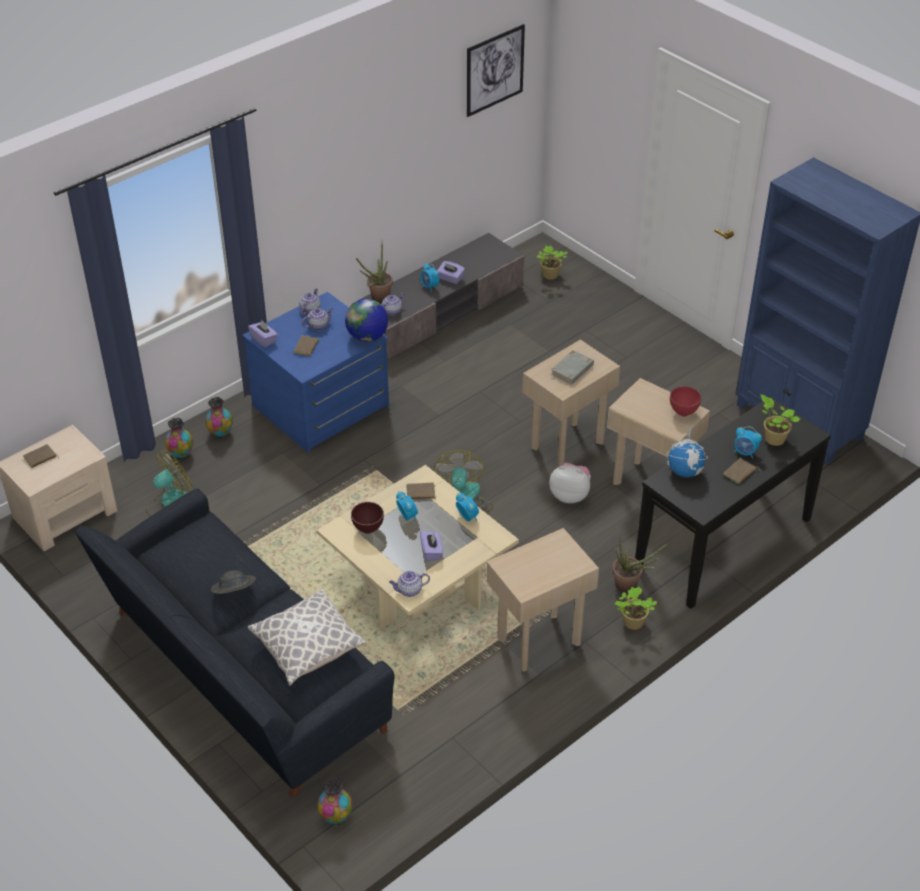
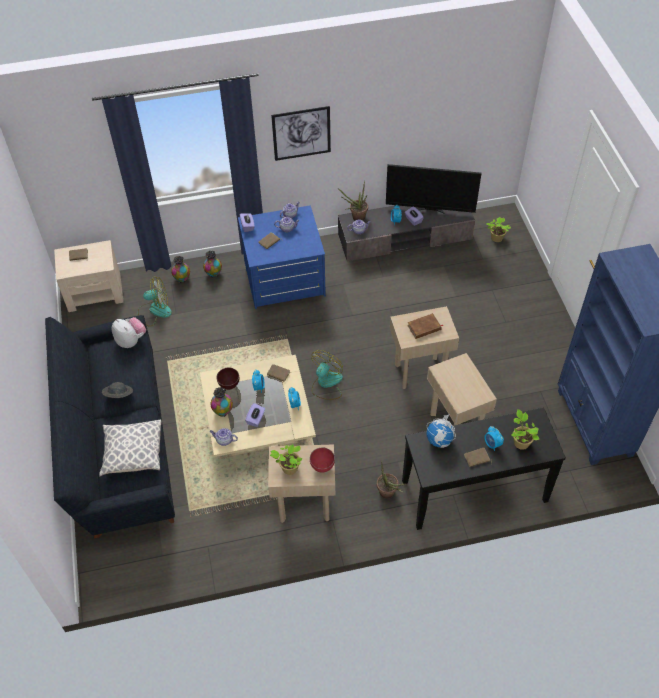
camera: 30 degrees right, 10 degrees up
(336, 816) = (109, 563): vase -> vase (223, 411)
(367, 337) = (311, 249): globe -> none
(462, 261) = (430, 210): none -> television
(495, 70) = (483, 84): picture -> picture (301, 133)
(570, 495) = (396, 410): plush toy -> plush toy (131, 340)
(572, 370) = (424, 328): grey book -> brown book
(632, 623) = (371, 522): potted plant -> potted plant (288, 469)
(683, 413) = (475, 393): red bowl -> red bowl (322, 467)

